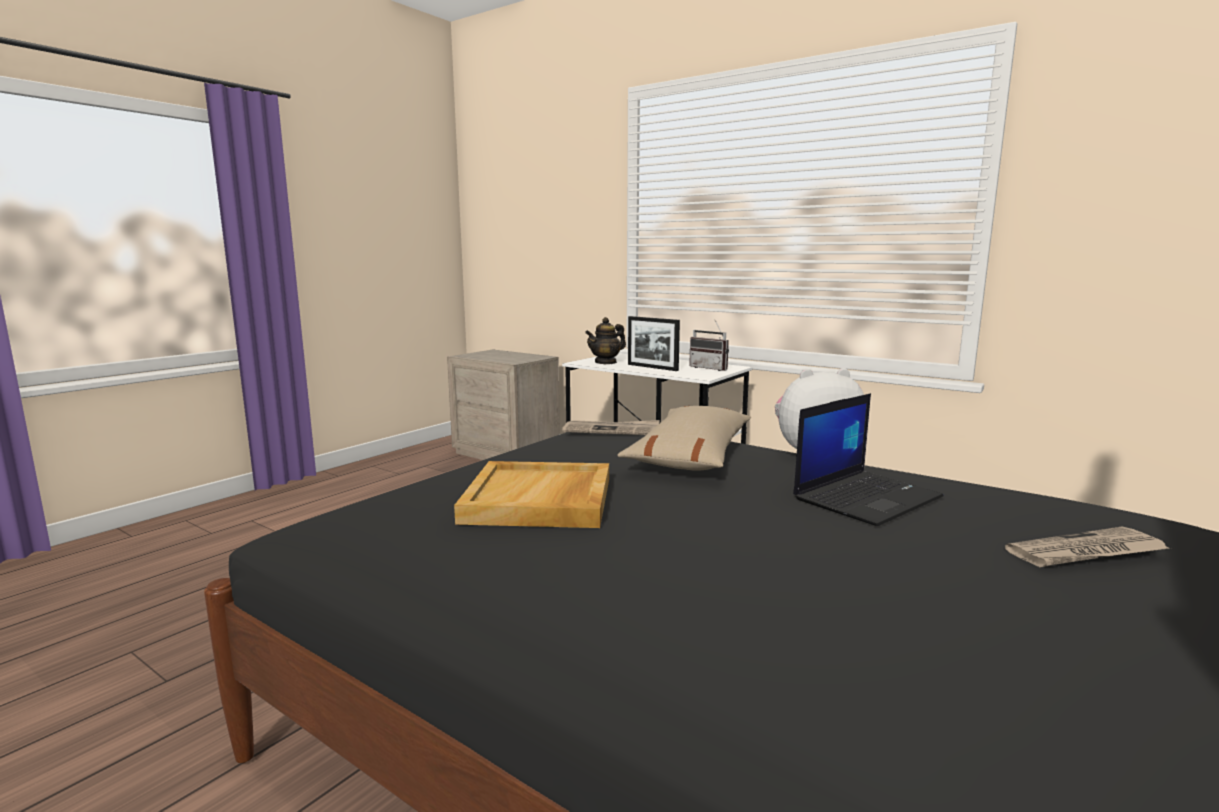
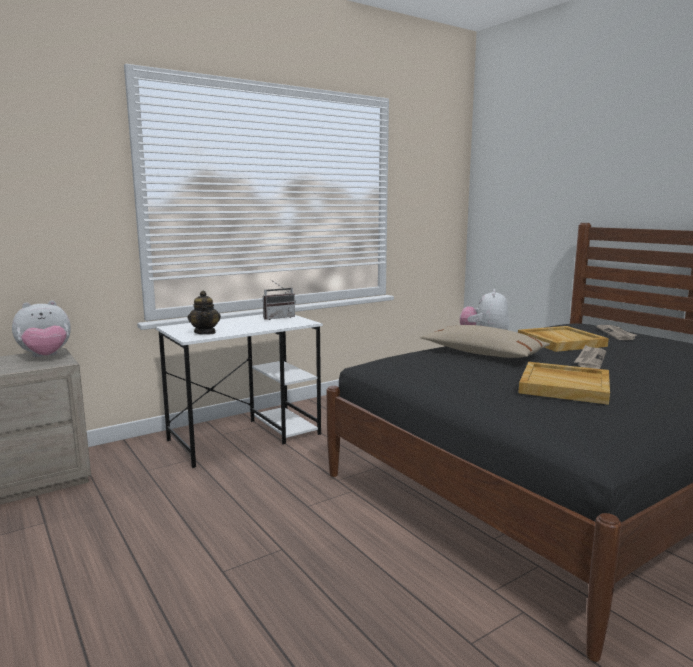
camera: 70 degrees left, 0 degrees up
(527, 358) = (45, 357): none -> plush toy
(611, 430) = (411, 361): newspaper -> newspaper (590, 359)
(652, 367) = (251, 326): picture frame -> none
(866, 497) = (560, 342): laptop -> beige tray

